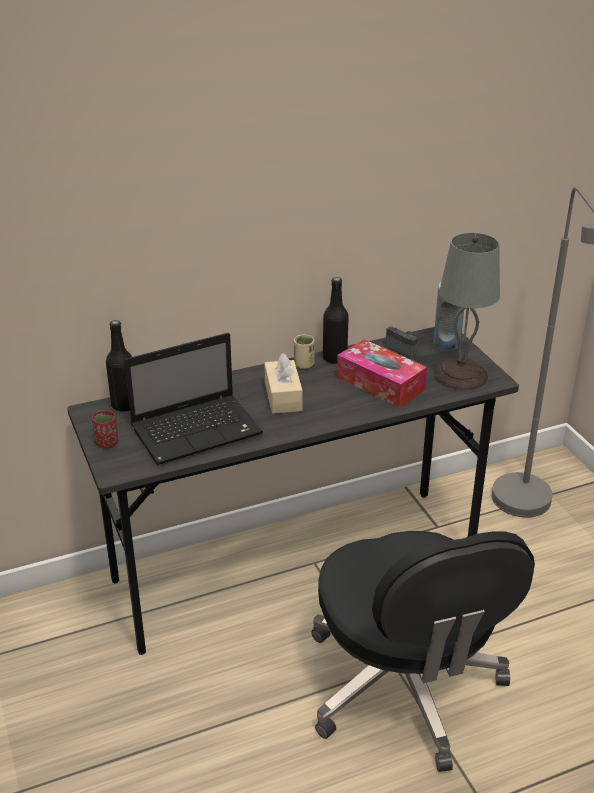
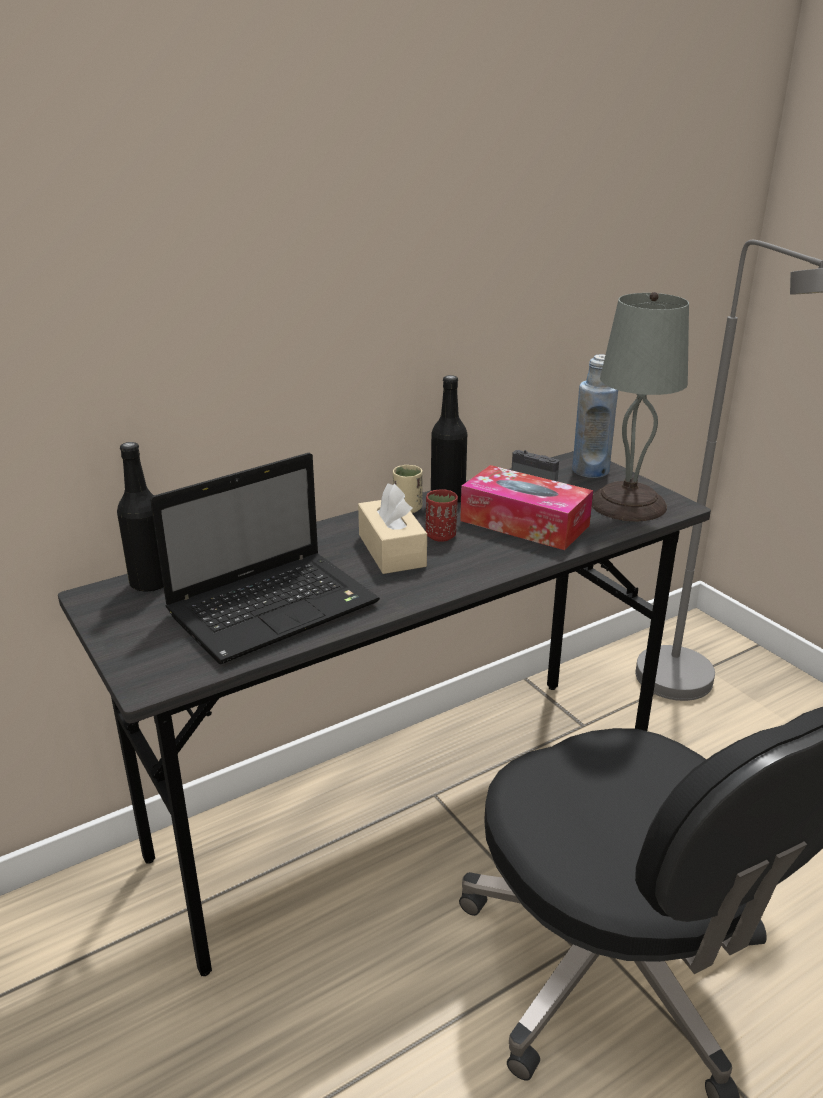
camera: 10 degrees left, 5 degrees down
(107, 443) = (130, 640): red cup -> red cup (441, 536)

